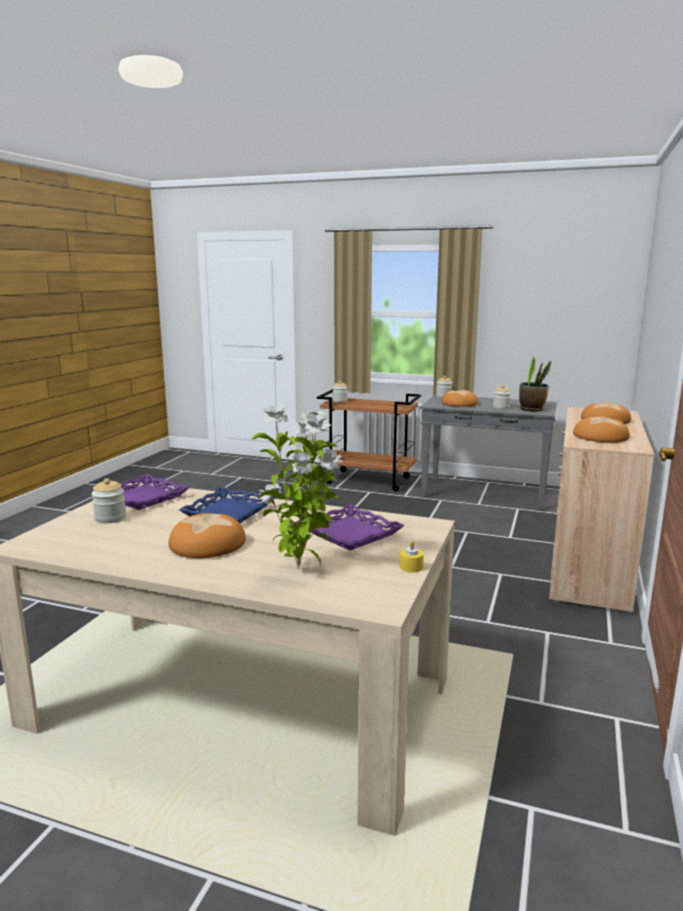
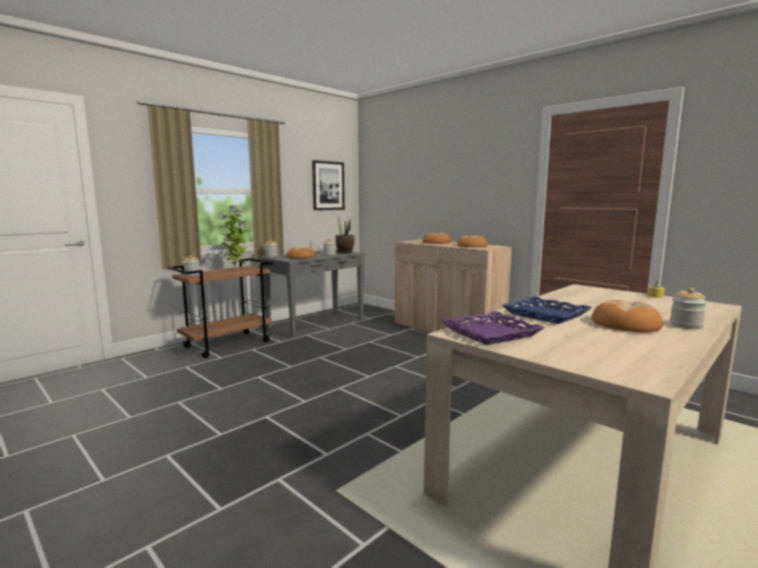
camera: 65 degrees left, 5 degrees down
(110, 518) = (555, 345): jar -> jar (686, 325)
(301, 569) = (668, 311): potted plant -> potted plant (235, 268)
(350, 533) = (597, 298): purple tray -> none
(573, 308) = (328, 185): none -> picture

